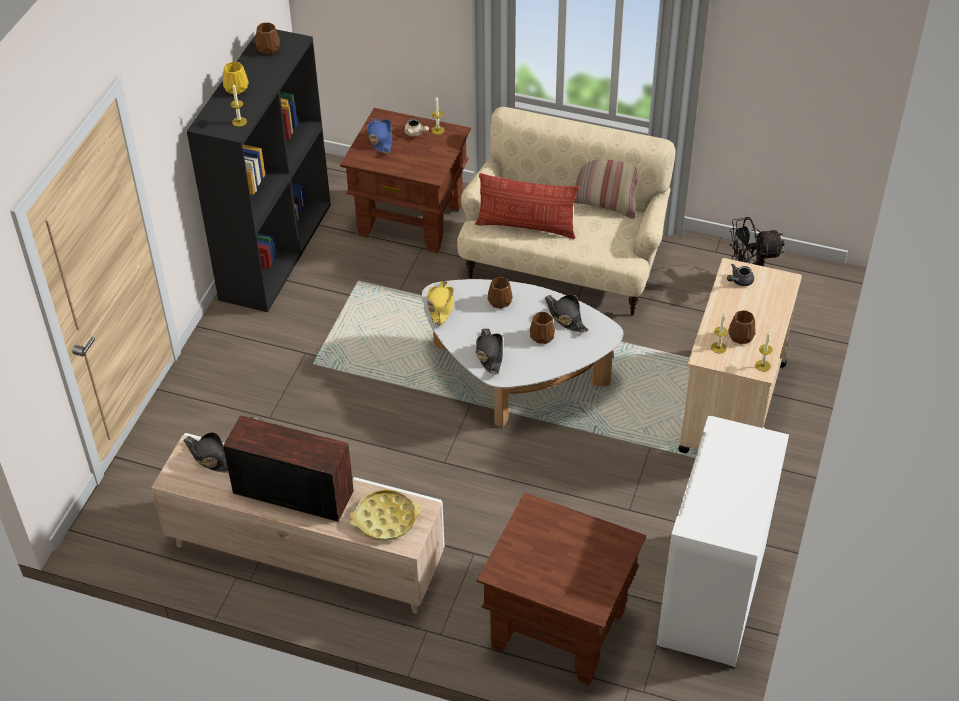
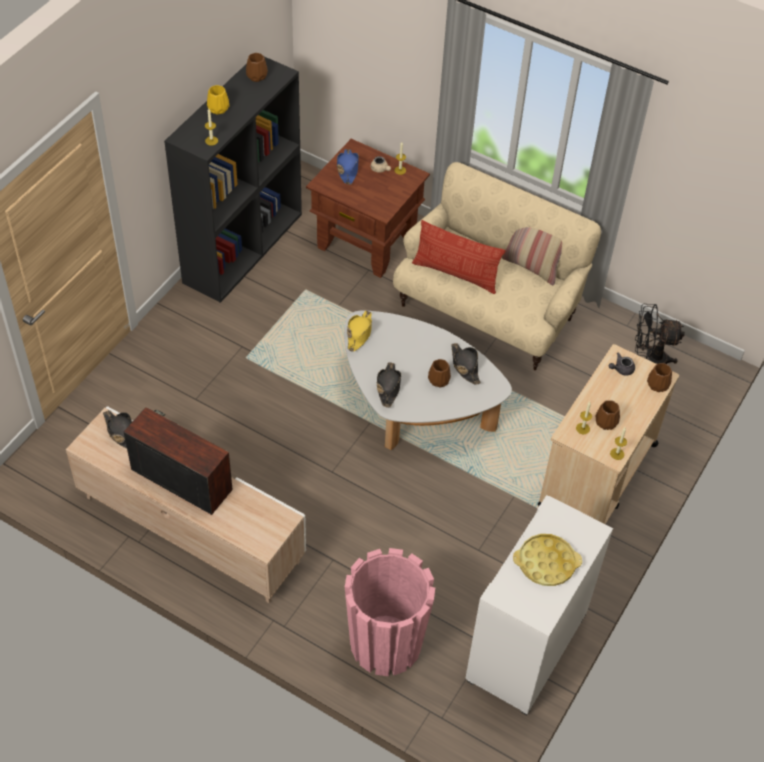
camera: 10 degrees right, 5 degrees up
(385, 519) = (252, 521): yellow tray -> yellow tray (546, 563)
(500, 301) = (412, 340): brown vase -> brown vase (658, 385)
(558, 628) = (385, 643): brown side table -> pink planter

